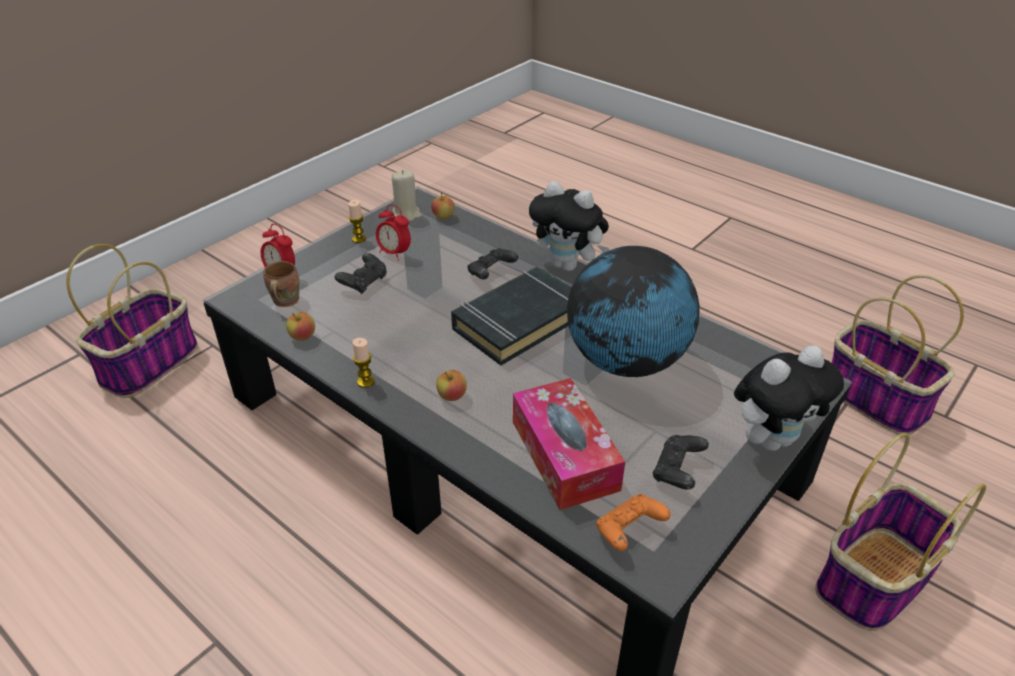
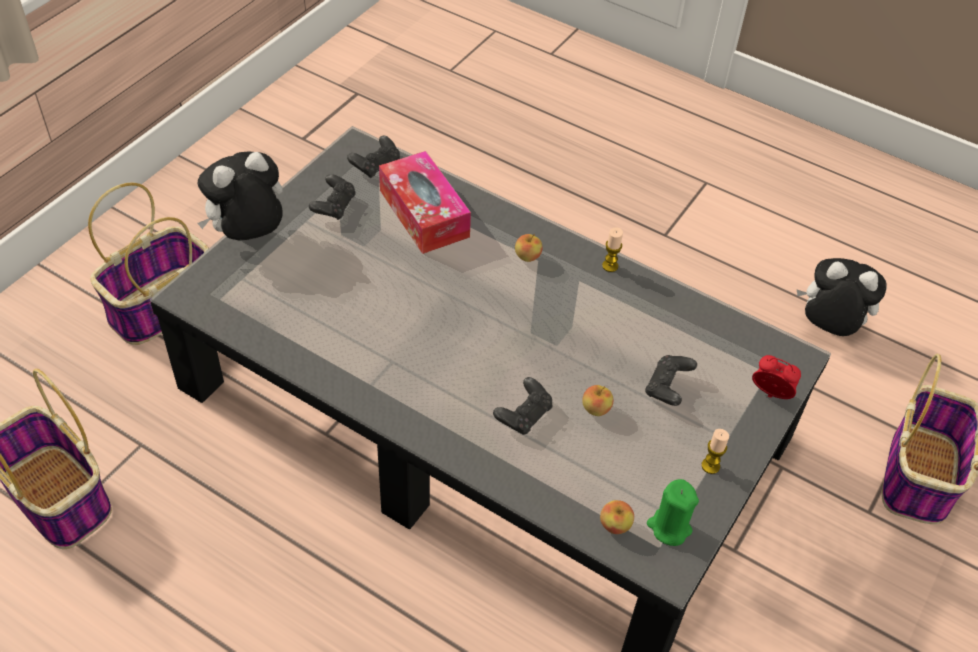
camera: 170 degrees right, 10 degrees up
(284, 301) = (741, 354): brown mug -> none
(303, 337) = (694, 309): apple -> apple (596, 409)
(394, 253) = (653, 441): alarm clock -> none
(407, 214) = (669, 527): beige candle -> green candle
(519, 321) = (479, 345): black book -> none
(568, 265) = (430, 437): plush toy -> plush toy (828, 328)
(625, 361) = (368, 303): globe -> none
(628, 531) = (376, 165): orange game controller -> black game controller

